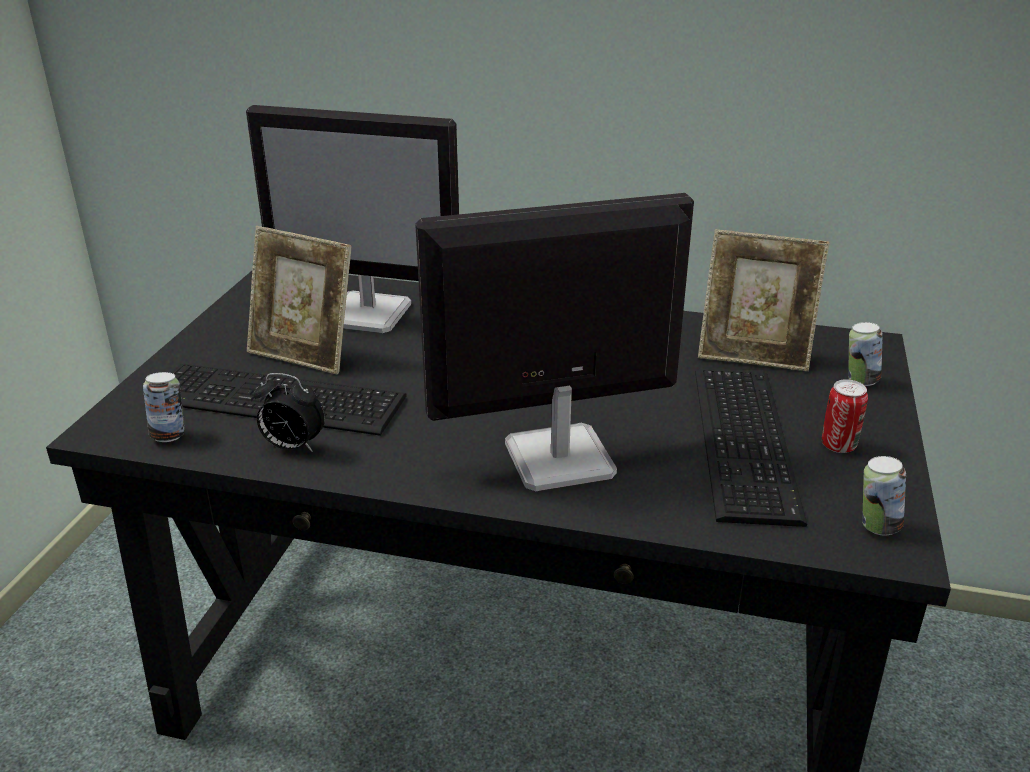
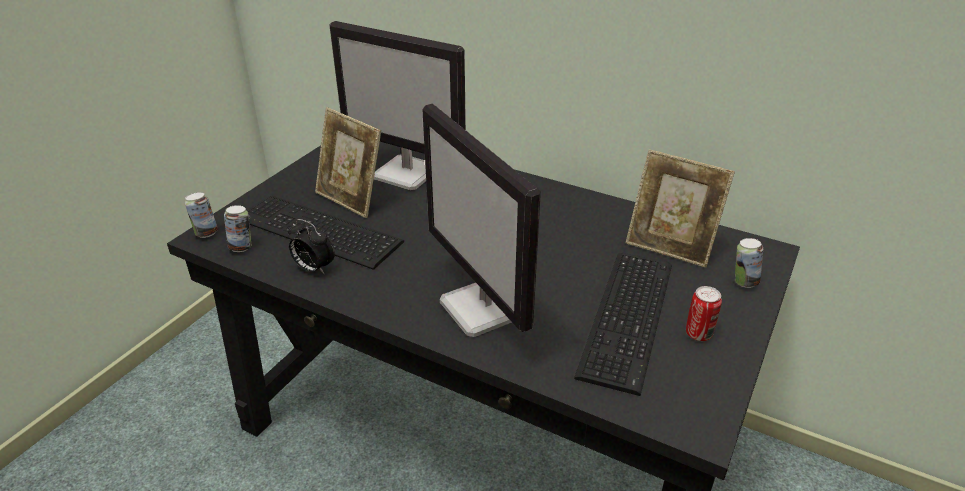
camera: 15 degrees right, 5 degrees up
(557, 460) = (484, 309): monitor -> monitor turned 120 degrees counterclockwise
(876, 527) = (694, 406): can -> can (206, 233)

